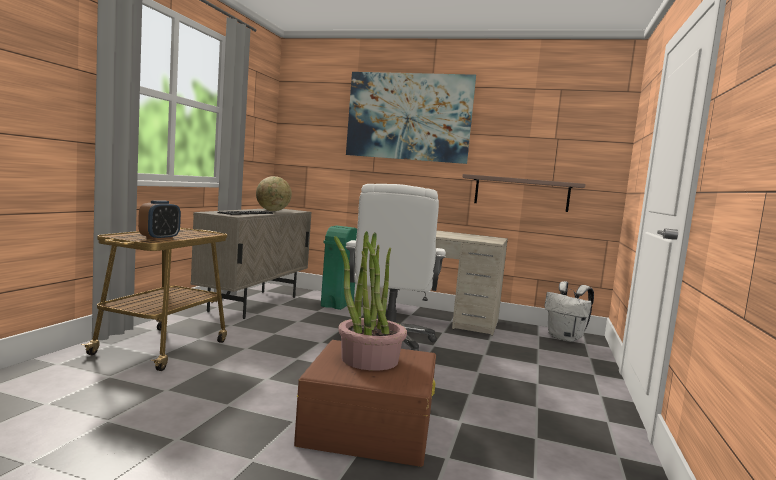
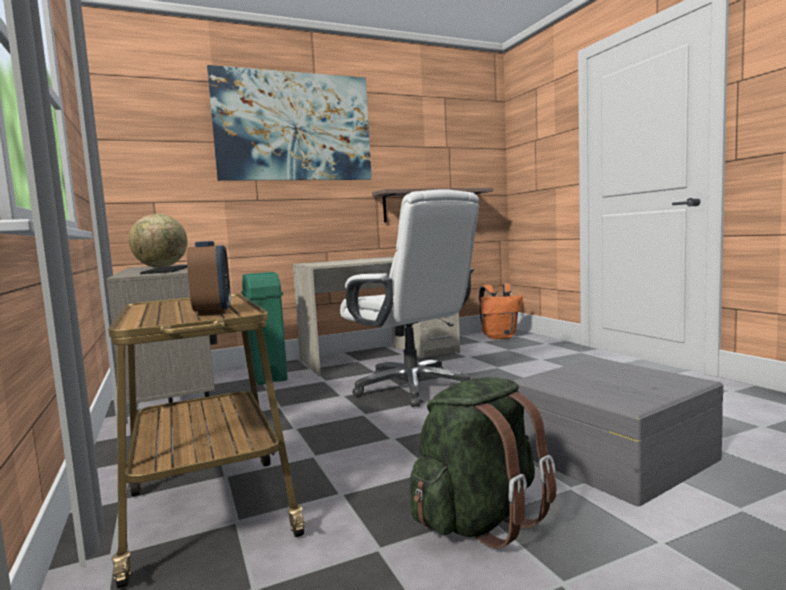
camera: 40 degrees left, 0 degrees up
(222, 405) = (479, 519): none -> green backpack
(369, 359) = (599, 379): potted plant -> none
(369, 425) = (611, 454): brown storage box -> grey storage box
(565, 338) = (499, 337): white backpack -> orange backpack

